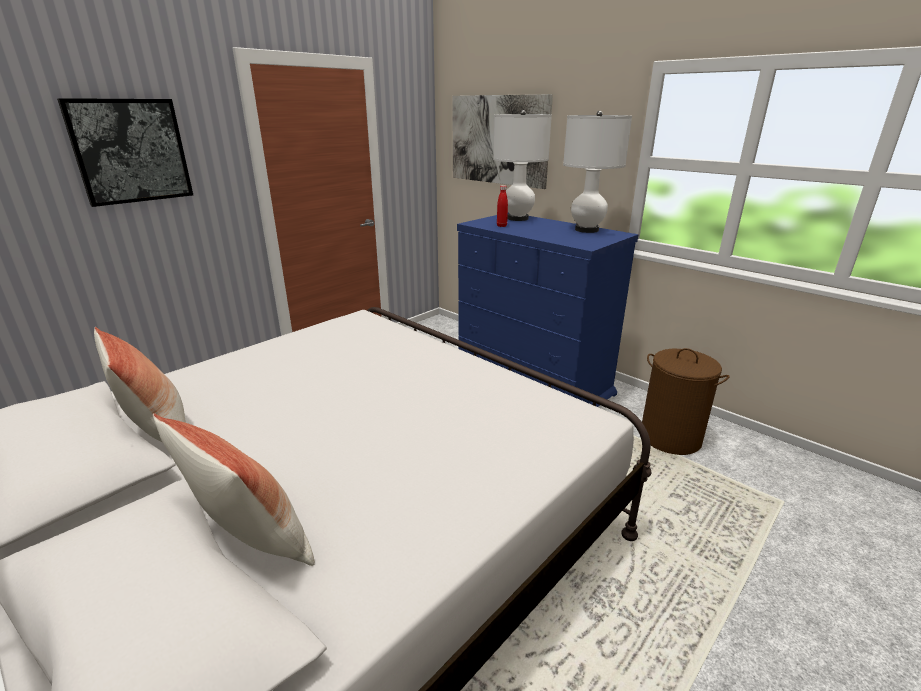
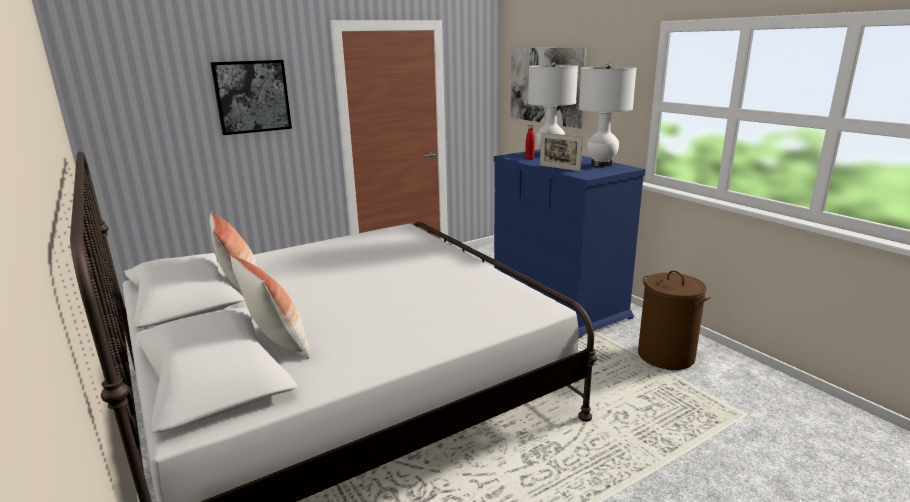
camera: 15 degrees right, 5 degrees down
(546, 236) = (559, 168): none -> picture frame

